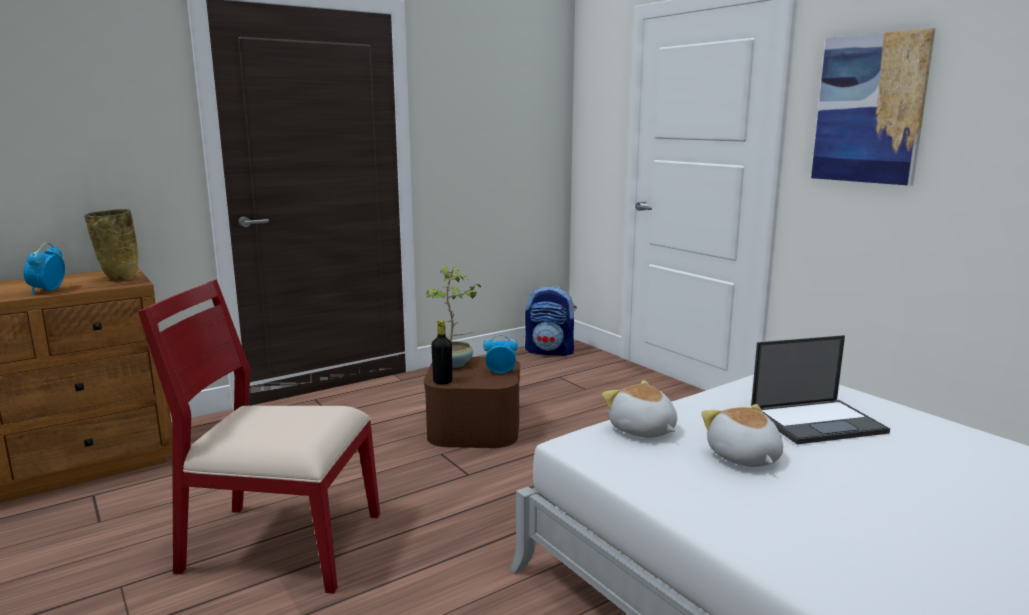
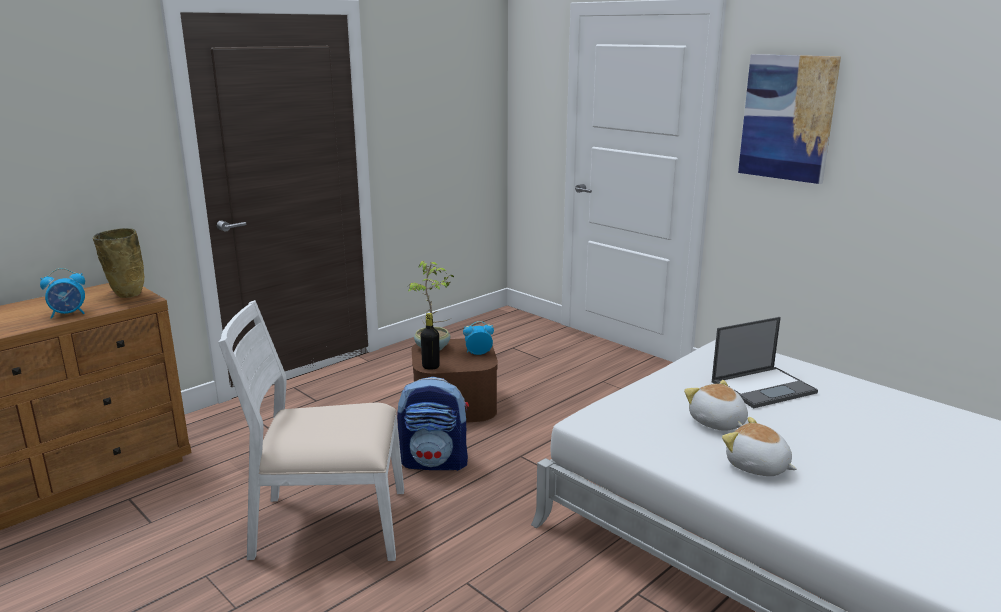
camera: 10 degrees left, 5 degrees up
(47, 291) = (69, 314): alarm clock -> alarm clock turned 105 degrees counterclockwise
(280, 544) = (329, 524): red chair -> white chair
(550, 351) = (496, 322): backpack -> backpack (435, 462)
(642, 430) = (633, 406): plush toy -> plush toy (757, 467)

